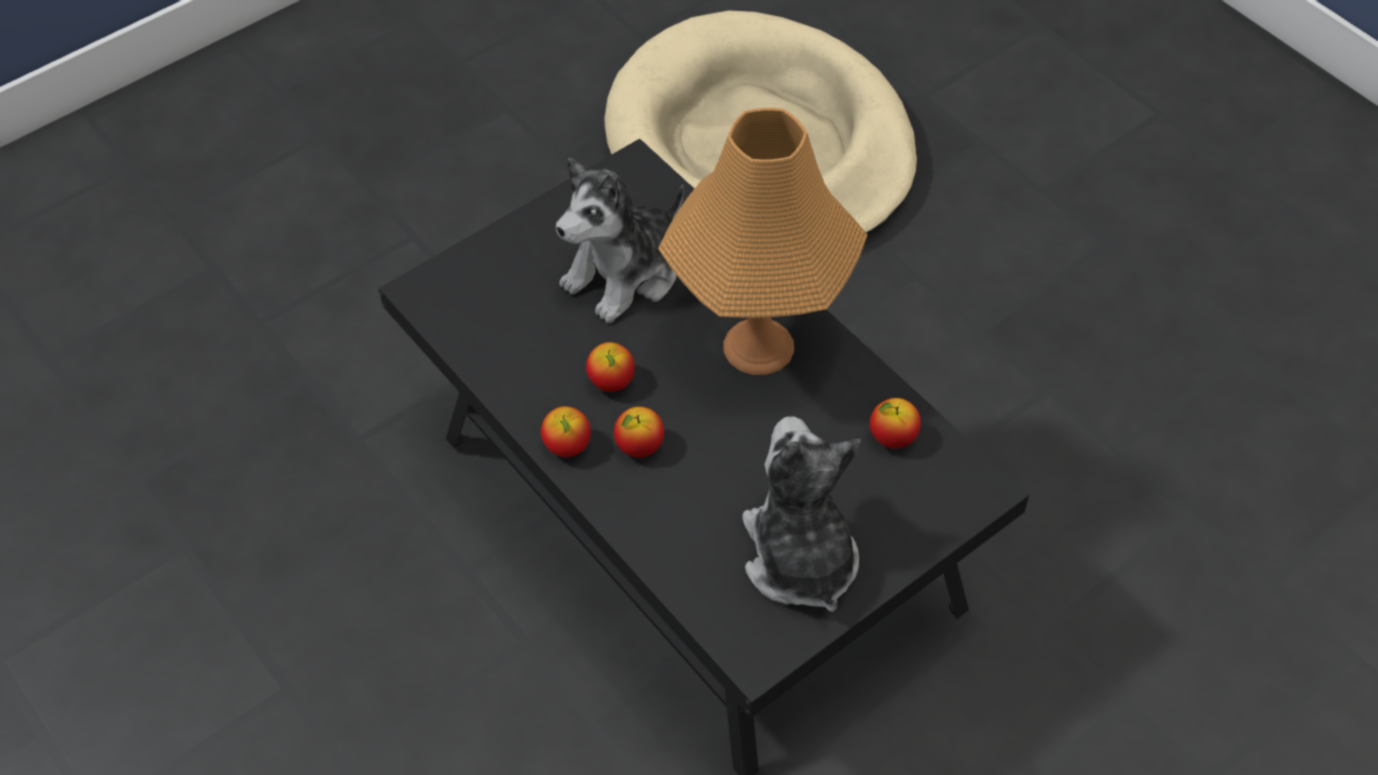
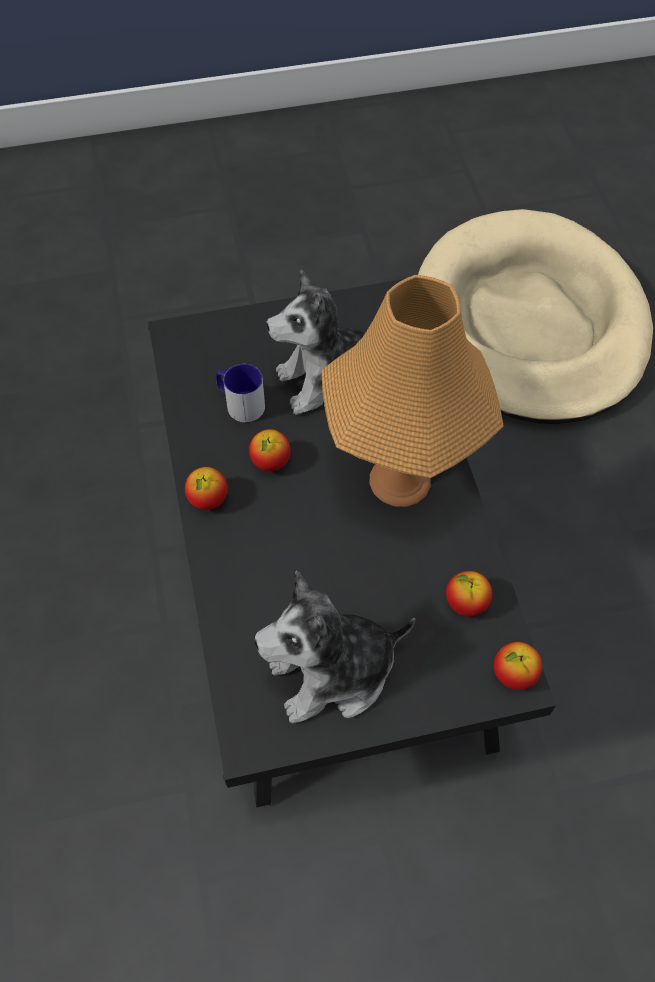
camera: 25 degrees right, 5 degrees up
(540, 335) = (240, 403): none -> mug
(639, 446) = (261, 523): apple -> apple (513, 674)
(799, 557) = (332, 672): plush toy -> plush toy turned 120 degrees counterclockwise

